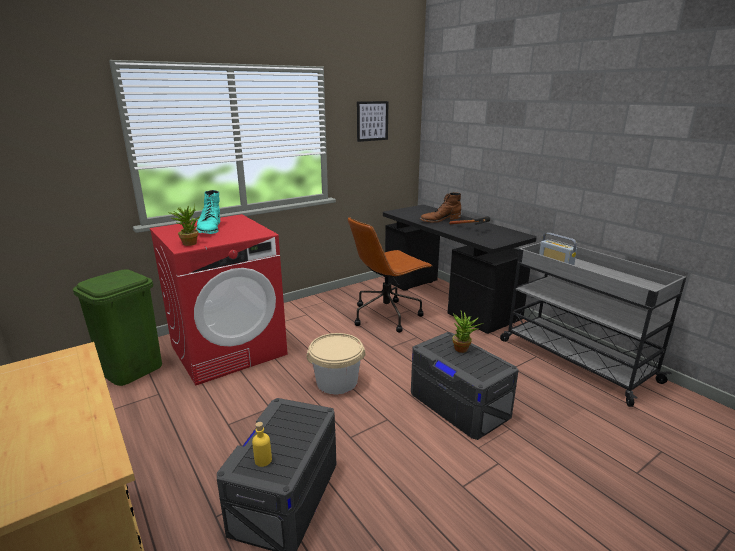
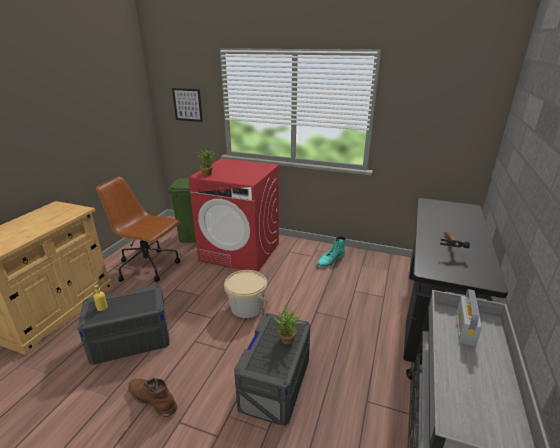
camera: 55 degrees right, 5 degrees up
(209, 228) = (239, 168): turquoise boot -> turquoise boot (330, 260)
(372, 121) = (432, 105): picture -> picture (187, 105)
(387, 315) = (359, 289): brown office chair -> brown office chair (149, 267)
(440, 219) = (449, 226): brown boot -> brown boot (152, 399)

